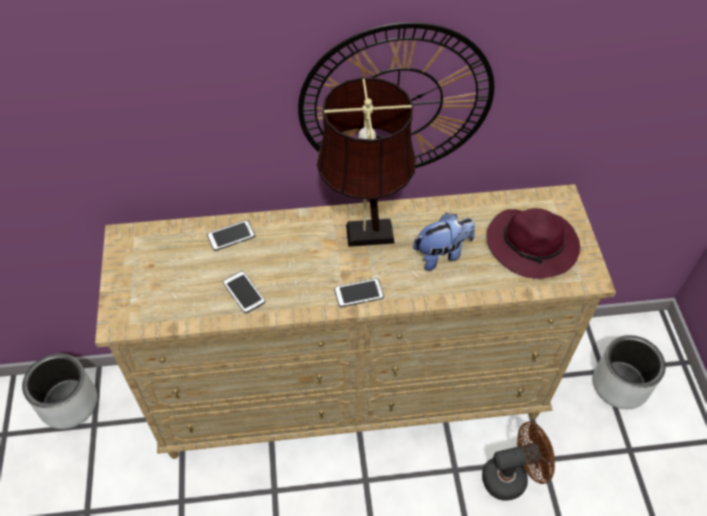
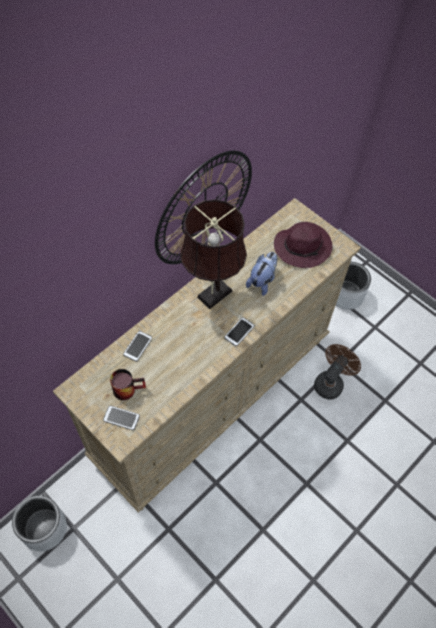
camera: 40 degrees left, 5 degrees up
(179, 272) = (128, 388): none -> mug
(244, 292) = (177, 374): phone -> phone (121, 418)

